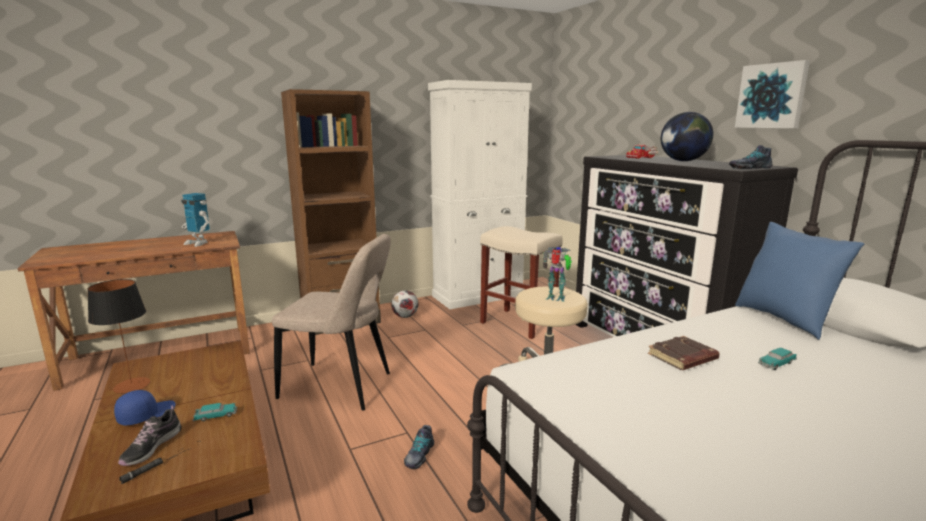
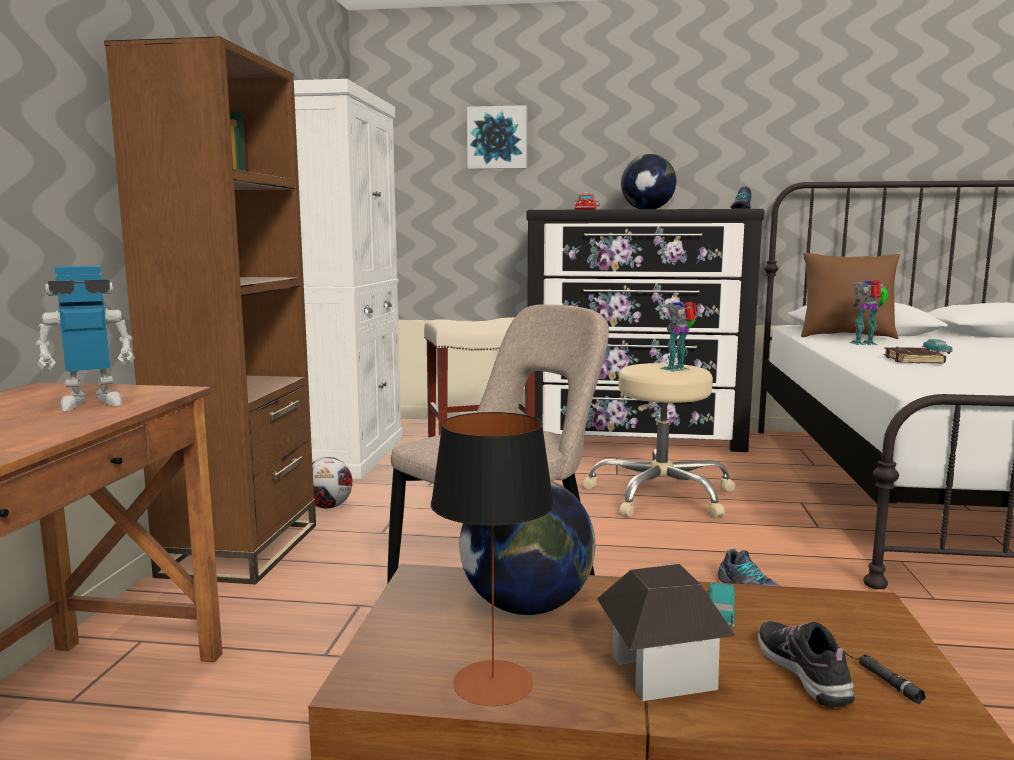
camera: 55 degrees left, 5 degrees down
(146, 414) = (661, 672): blue cap -> toy house
(151, 447) = (803, 672): shoe -> shoe turned 150 degrees counterclockwise
(204, 374) = (526, 607): none -> globe
(752, 331) = (865, 344): none -> toy robot
(772, 96) = (709, 143): picture -> picture (497, 138)
(784, 319) = (846, 337): blue pillow -> brown pillow

